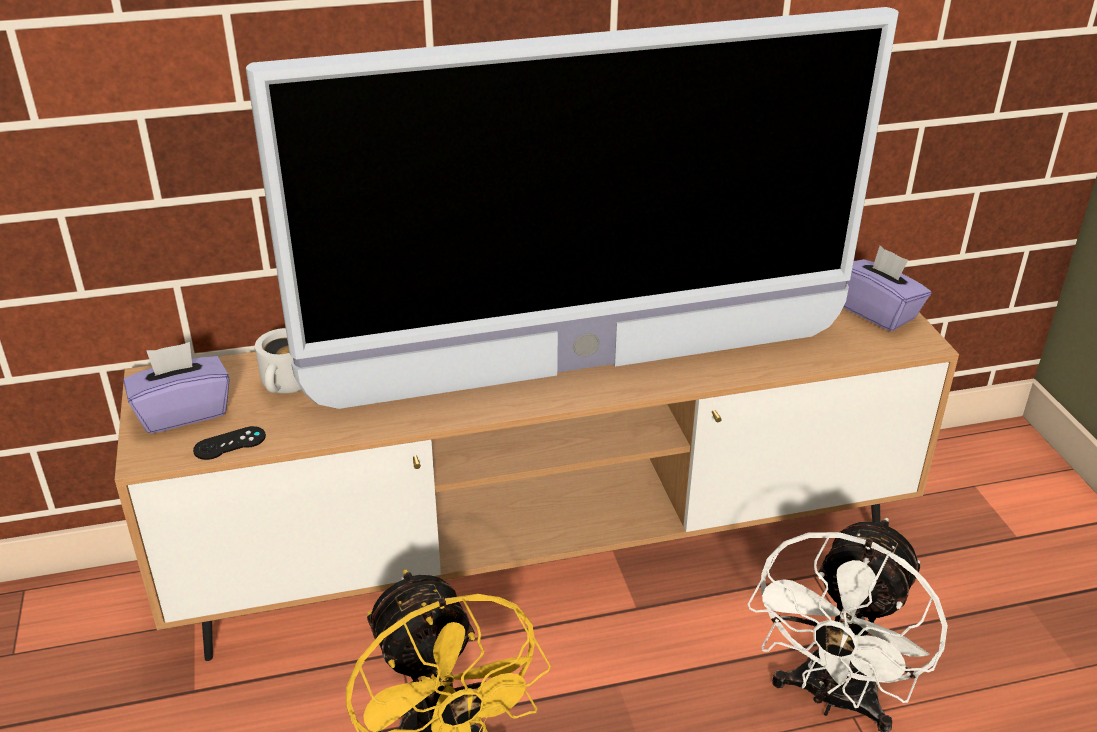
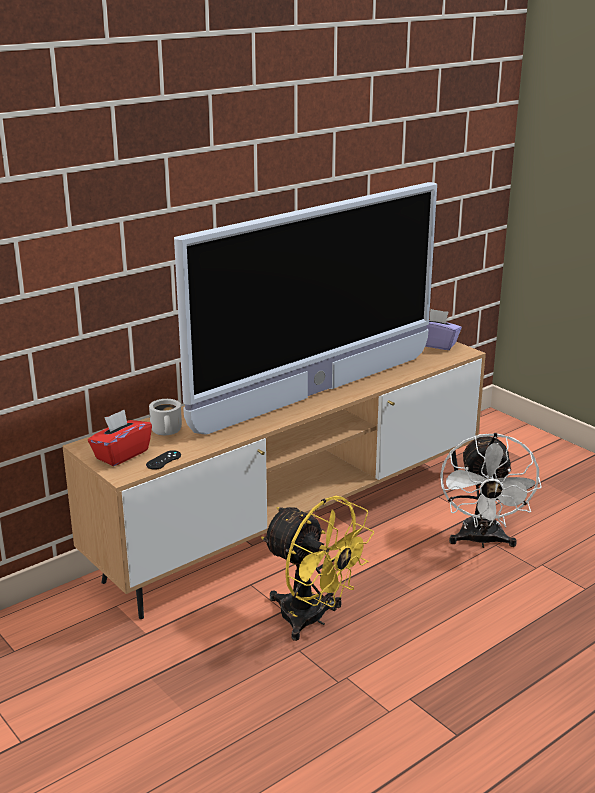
camera: 25 degrees left, 10 degrees down
(183, 412) = (121, 454): purple tissue box -> red tissue box

